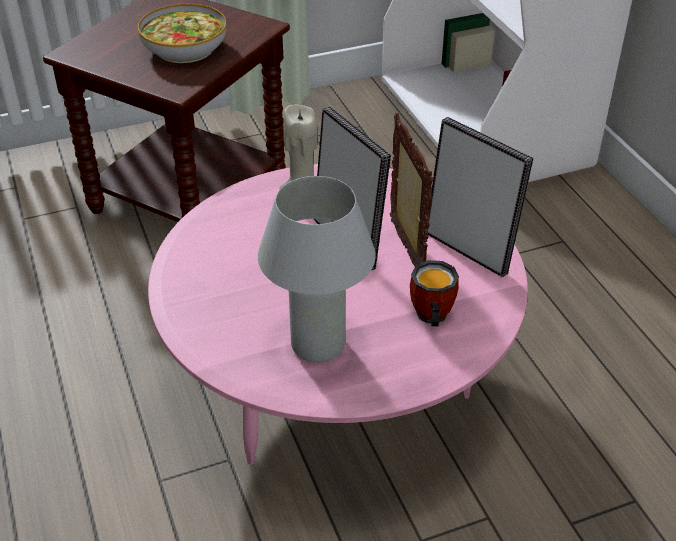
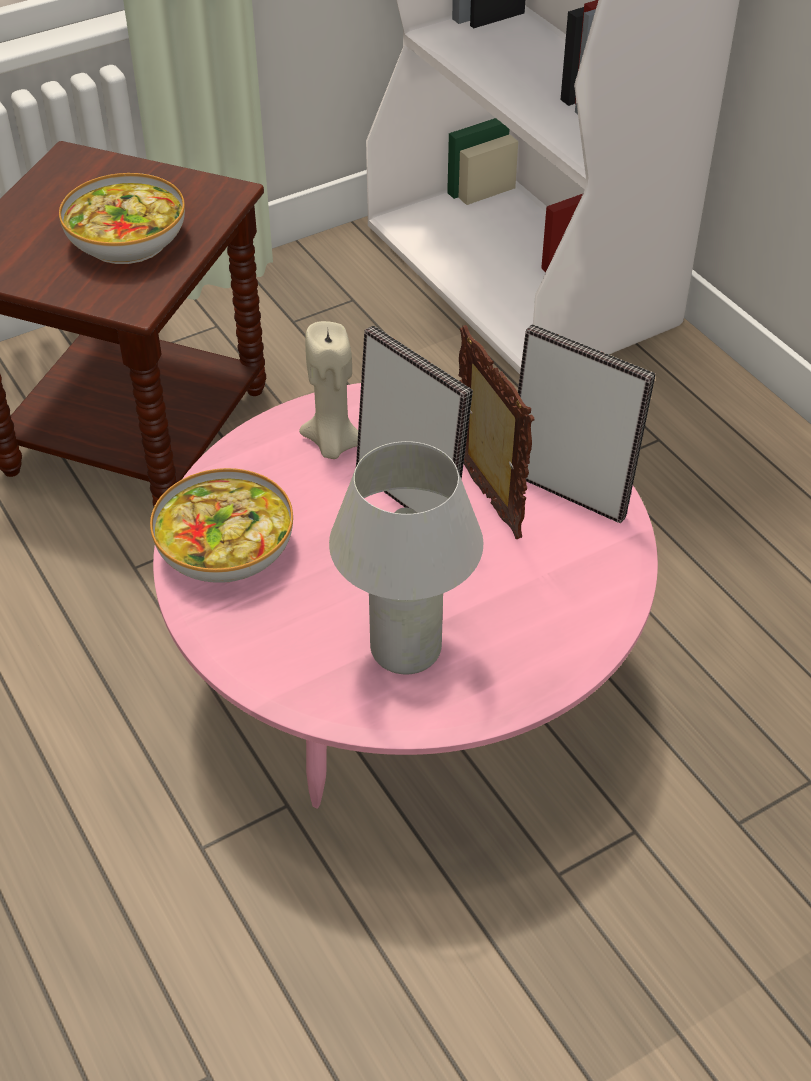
camera: 10 degrees left, 5 degrees up
(205, 259) = (224, 548): none -> bowl
(429, 317) = (539, 592): mug -> none

